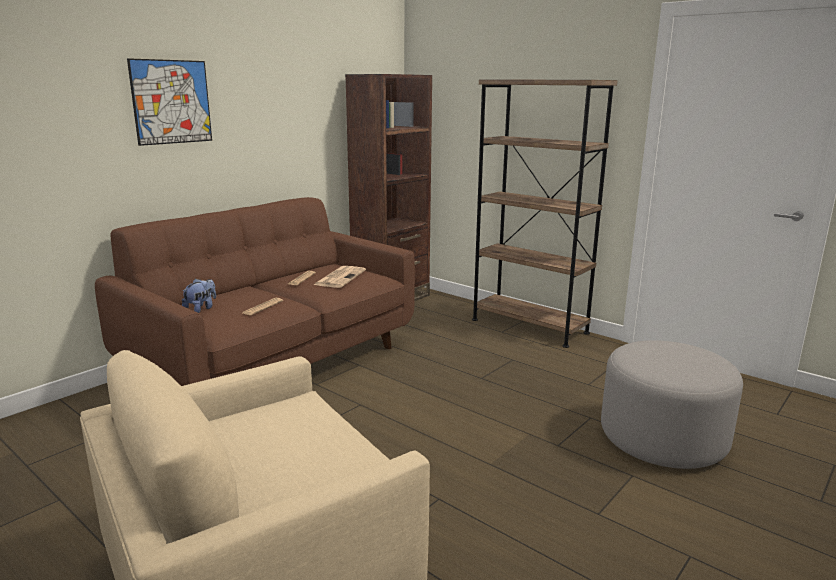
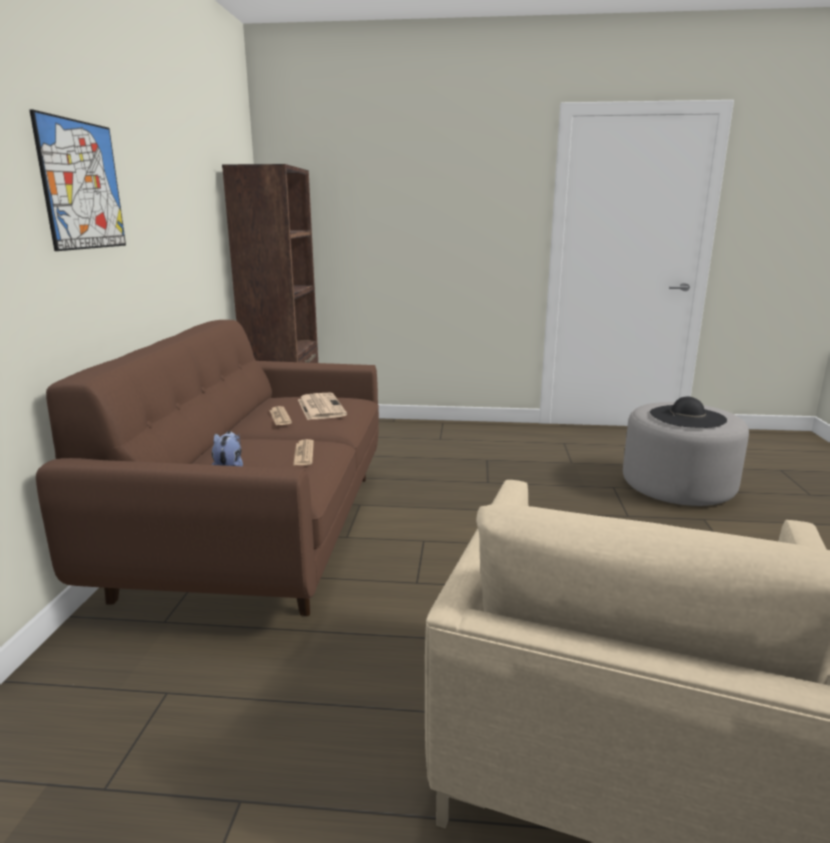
camera: 35 degrees left, 0 degrees up
(529, 326) = (454, 429): brown bookcase -> none
(663, 362) = (687, 417): none -> black hat

